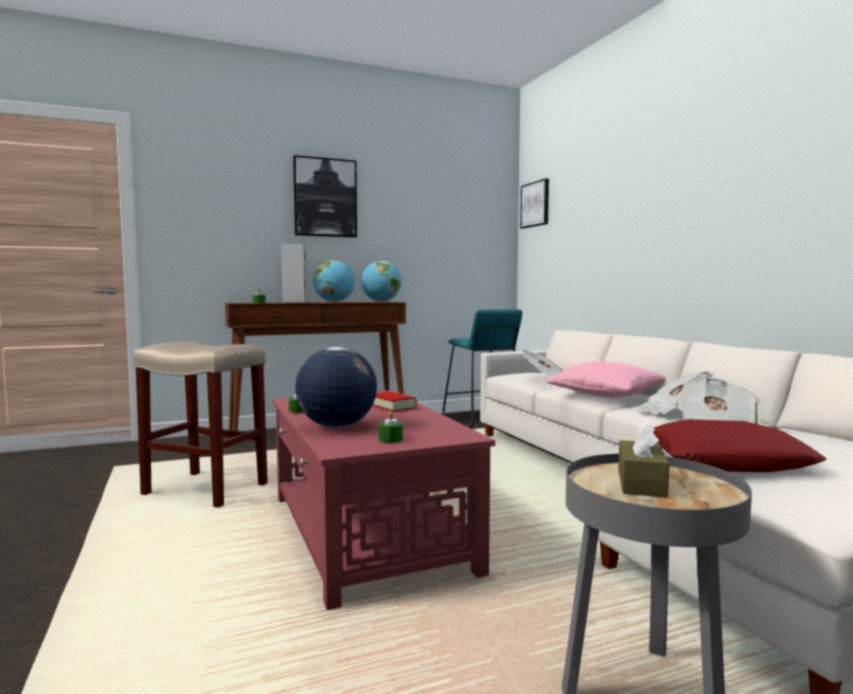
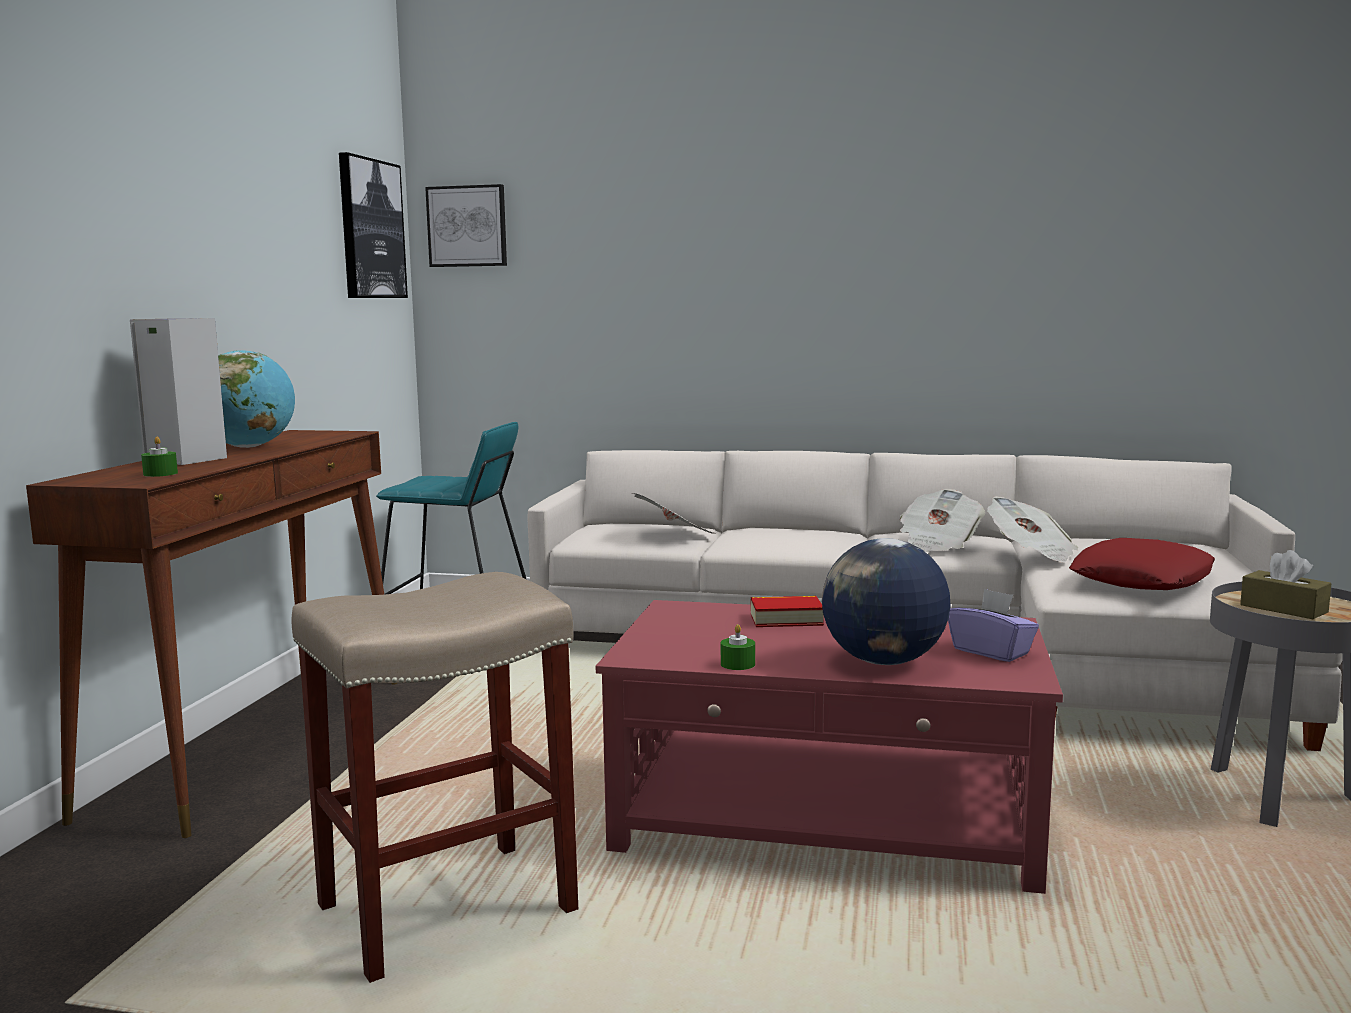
camera: 55 degrees left, 5 degrees up
(325, 198) = (170, 198): picture -> picture (370, 229)
(381, 301) = (311, 434): globe -> none
(390, 439) = (991, 651): green candle -> purple tissue box
(608, 395) = (810, 539): pink pillow -> none

